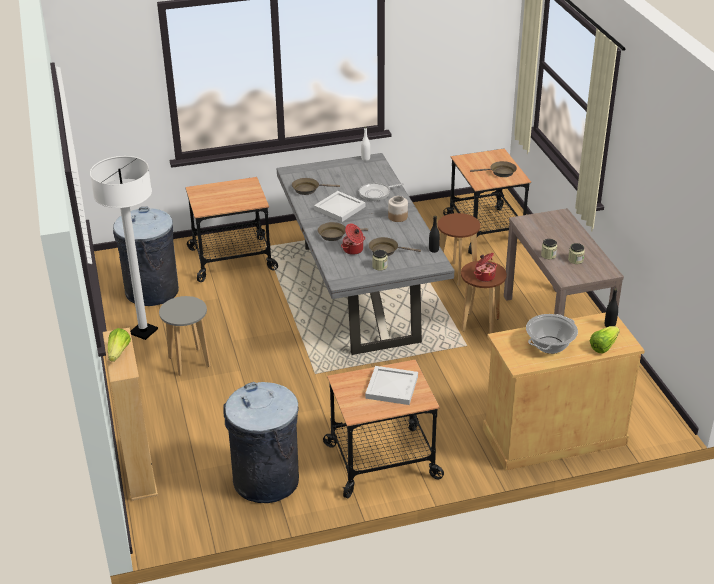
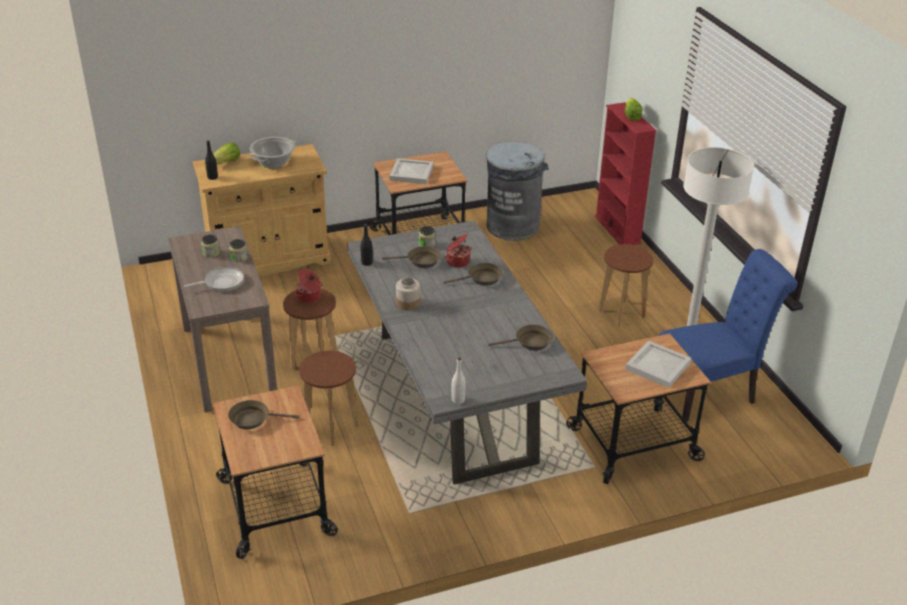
camera: 175 degrees right, 0 degrees up
(139, 471) = (617, 229): beige bookcase -> red bookcase
(151, 291) = (711, 393): grey trash can -> blue chair
(189, 362) = (621, 313): grey stool -> brown stool
(340, 208) = (481, 314): white tray -> white tray (656, 366)
(376, 193) = (437, 337): frying pan -> frying pan (221, 282)

